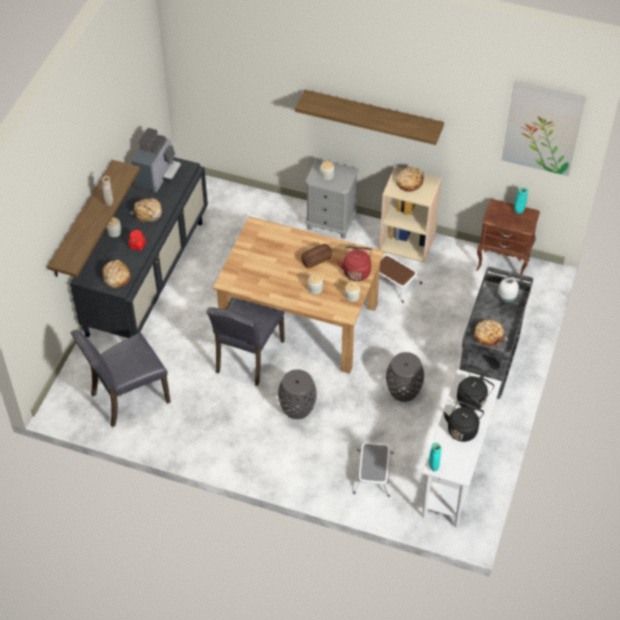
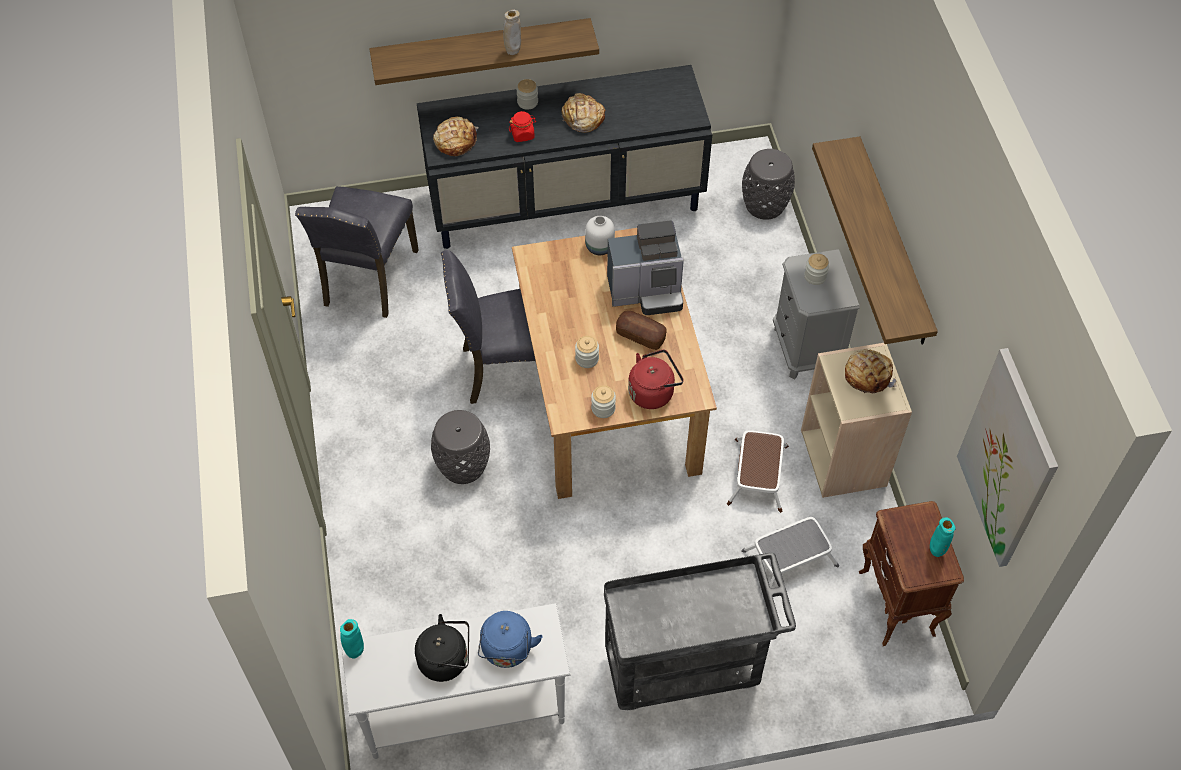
camera: 60 degrees right, 5 degrees up
(127, 398) = (368, 279): grey chair -> grey chair turned 105 degrees counterclockwise
(158, 176) = (654, 96): coffee machine -> coffee machine (647, 292)
(373, 472) = (408, 607): grey step ladder -> grey step ladder (789, 558)
(403, 390) = (572, 579): grey stool -> grey stool (765, 205)
(473, 401) = (507, 651): black kettle -> blue kettle
(489, 336) = (646, 618): bread -> none
(506, 298) = (737, 610): white vase -> white vase (599, 247)

